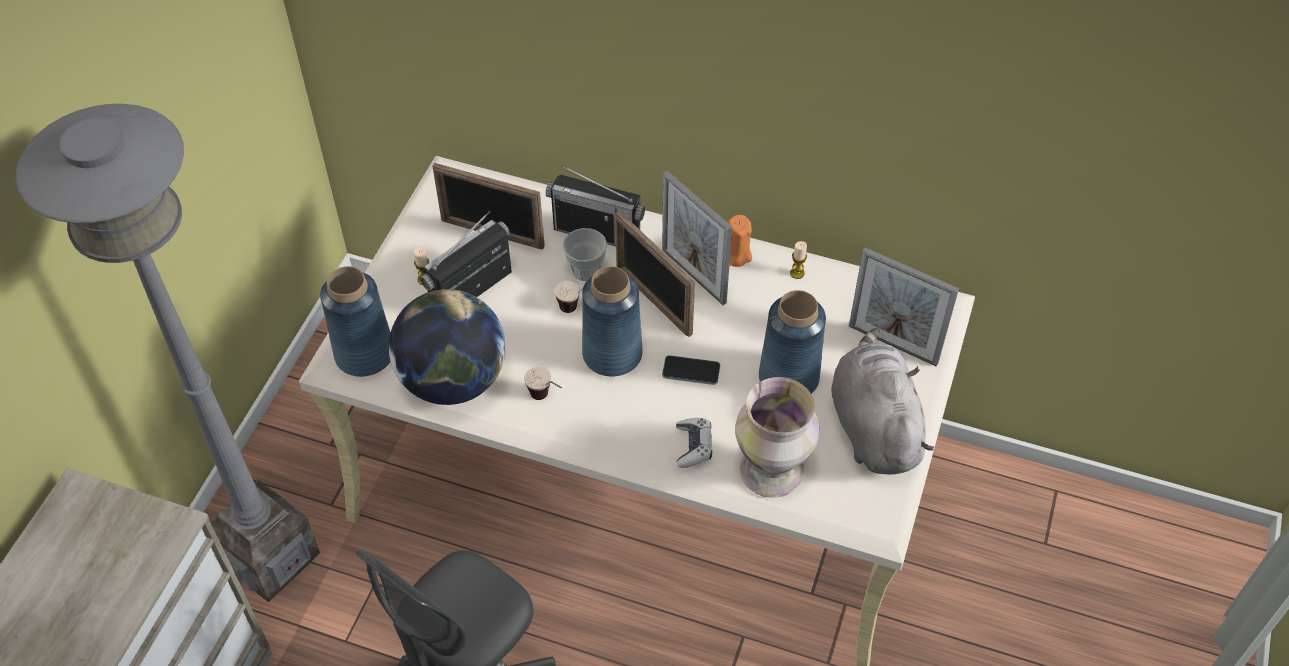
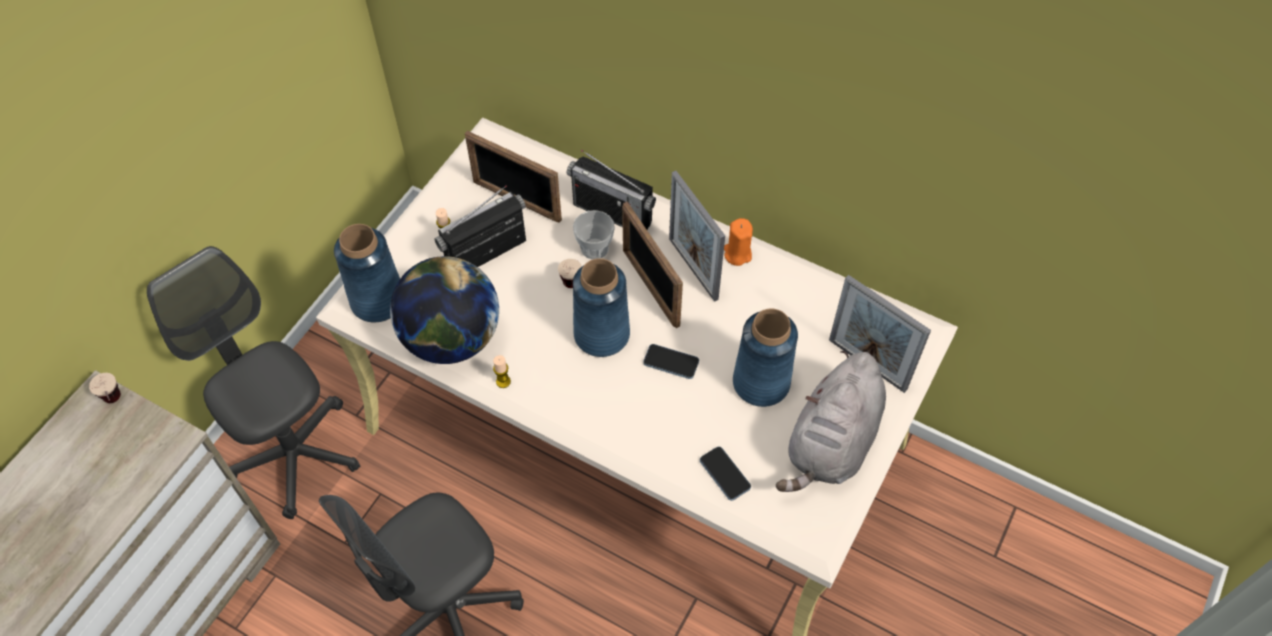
camera: 10 degrees right, 5 degrees up
(270, 557) = (295, 455): grey floor lamp -> grey office chair
(546, 399) = (532, 369): cup -> cup (116, 403)
(693, 446) = (658, 437): game controller -> none
(771, 472) = (725, 474): vase -> phone
(797, 273) = (791, 280): candle -> candle (503, 381)
(873, 426) = (831, 443): grey plush toy -> grey plush toy turned 150 degrees counterclockwise

